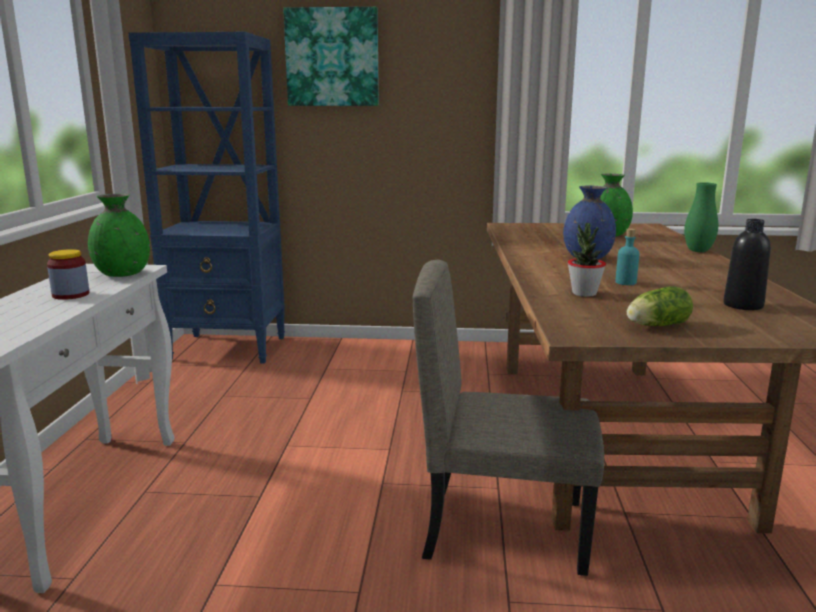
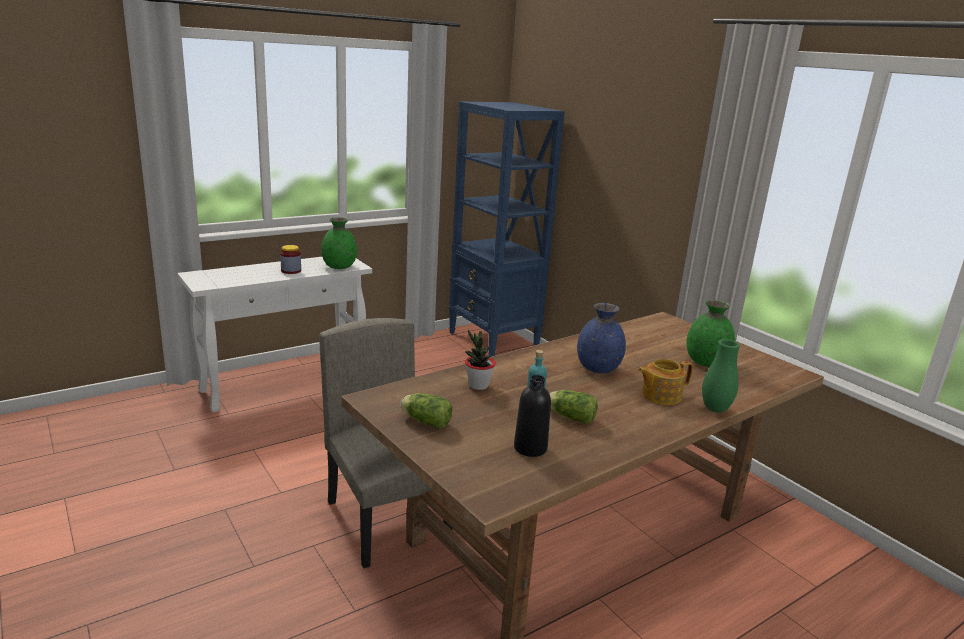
camera: 50 degrees right, 5 degrees up
(332, 57) = (600, 132): picture -> none
(661, 256) = (660, 395): none -> teapot
(683, 283) = (569, 417): none -> lettuce

